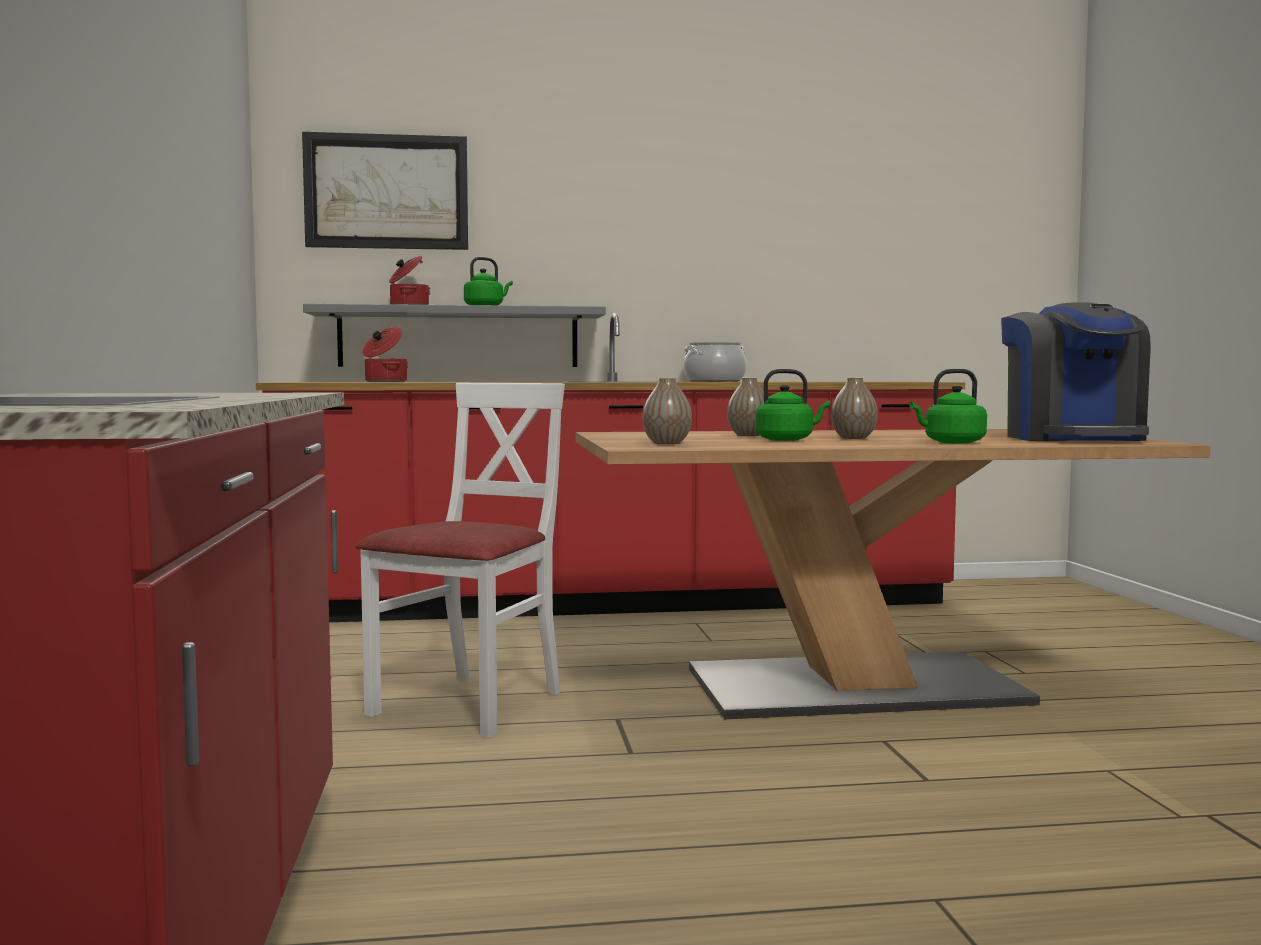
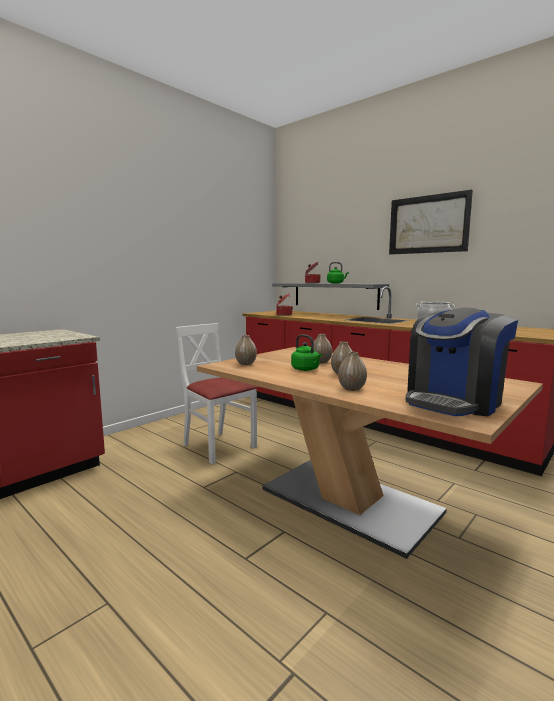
camera: 50 degrees right, 5 degrees up
(386, 192) = (313, 236): picture -> picture (428, 224)
(470, 704) = (218, 446): white chair -> white chair turned 120 degrees counterclockwise
(951, 442) = (352, 389): green kettle -> vase

